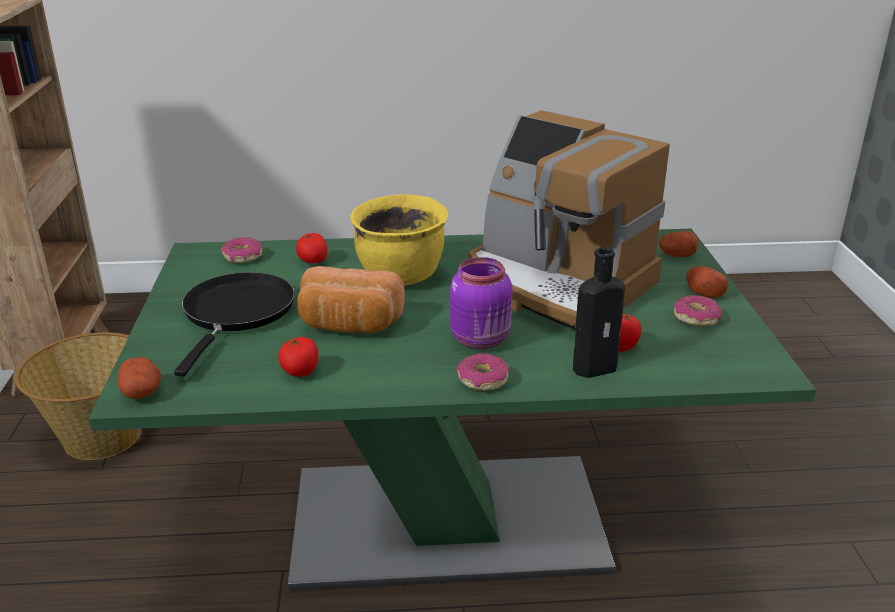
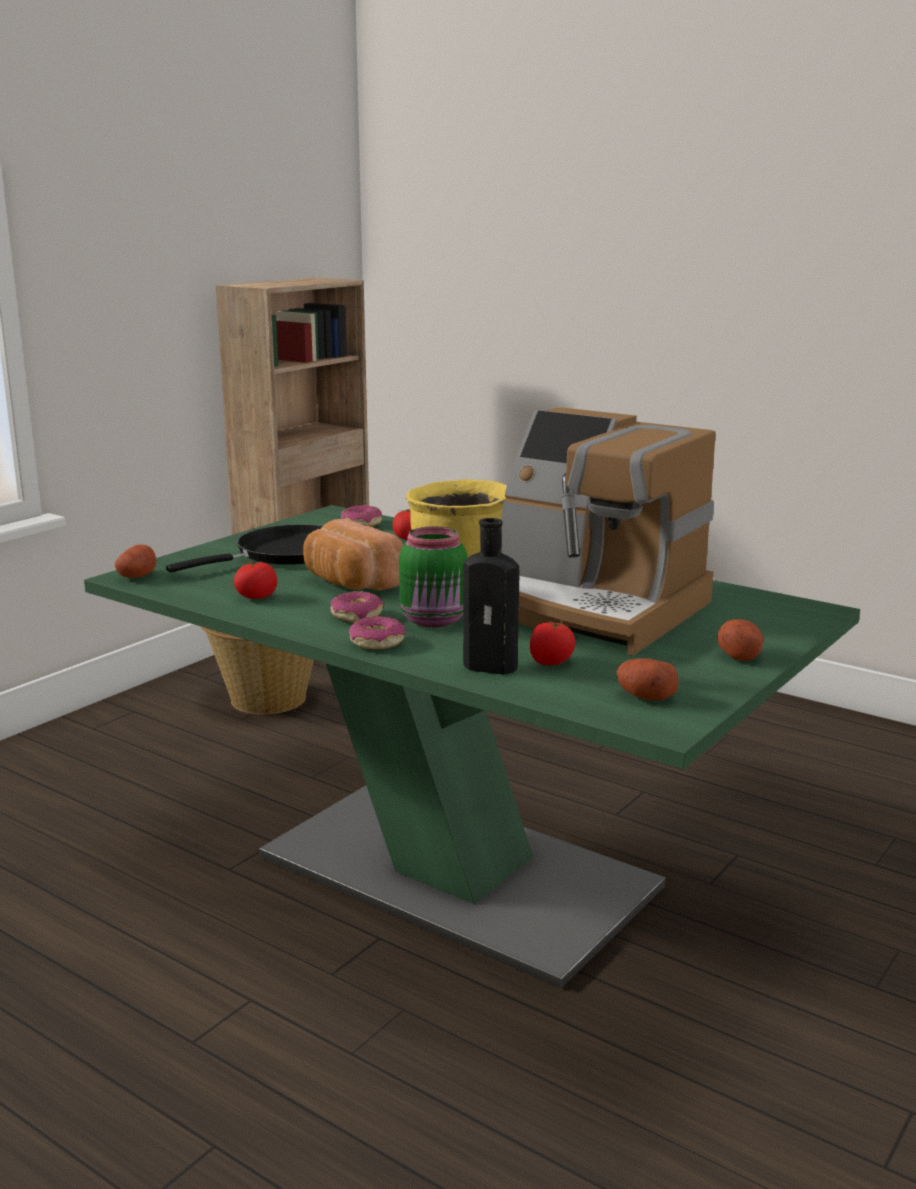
camera: 40 degrees right, 10 degrees down
(482, 339) = (435, 620): purple jar -> green jar
(557, 285) = (591, 608): coffee machine -> coffee machine turned 45 degrees counterclockwise
(677, 255) = (782, 622): potato -> potato (644, 696)
(696, 318) = (681, 668): donut -> donut (357, 615)

